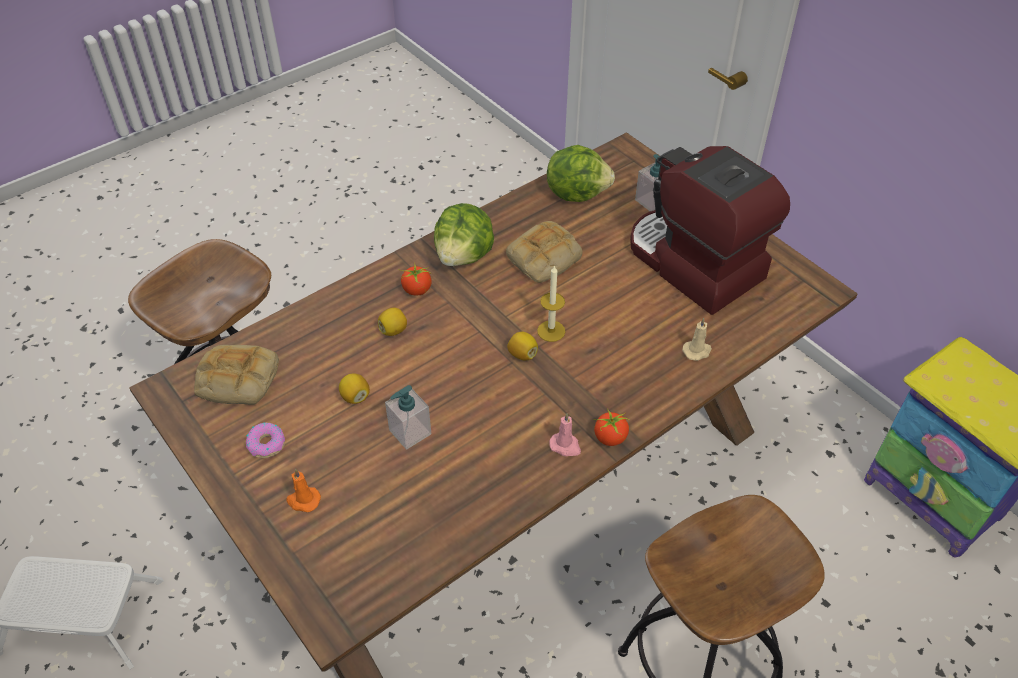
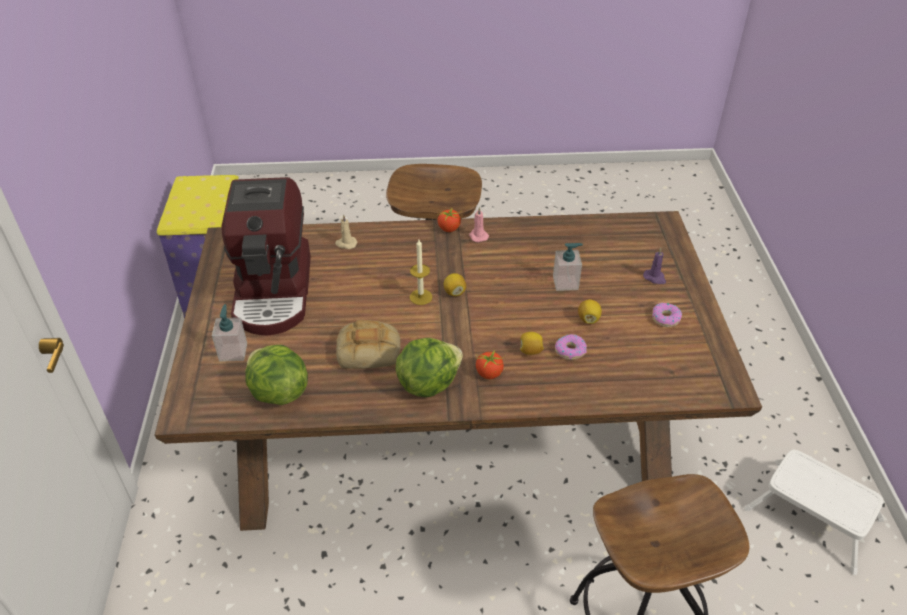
camera: 145 degrees left, 5 degrees down
(236, 380) = (672, 371): bread -> none
(303, 500) = (655, 278): orange candle -> purple candle
(354, 350) = (570, 350): none -> donut

